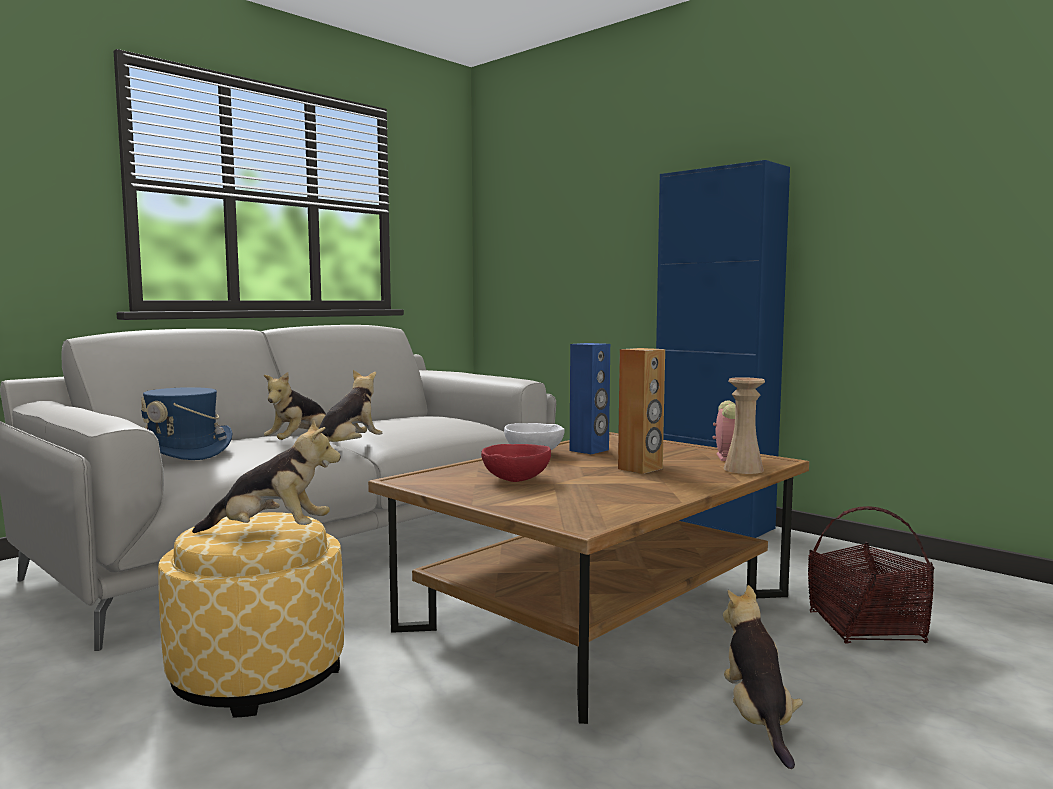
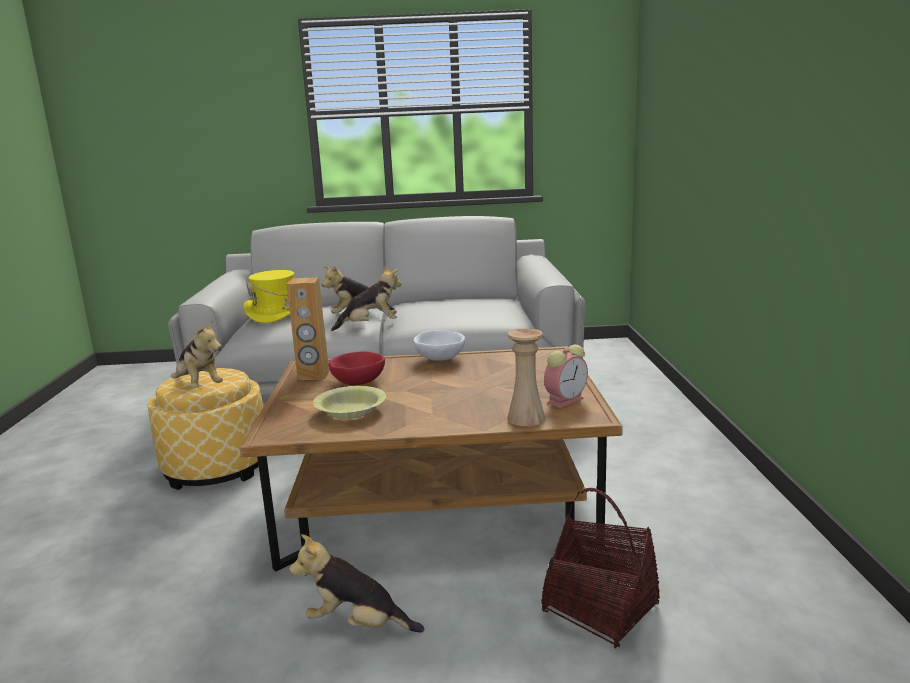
camera: 45 degrees right, 10 degrees up
(184, 451) = (276, 314): blue hat -> yellow hat
(589, 450) = (488, 364): blue speaker -> none
(591, 496) = (350, 411): none -> yellow bowl
(640, 469) = (460, 394): brown speaker -> brown speaker (313, 375)
(712, 522) = (707, 455): blue cabinet -> none
(758, 719) = (357, 624): plush toy -> plush toy turned 120 degrees counterclockwise

